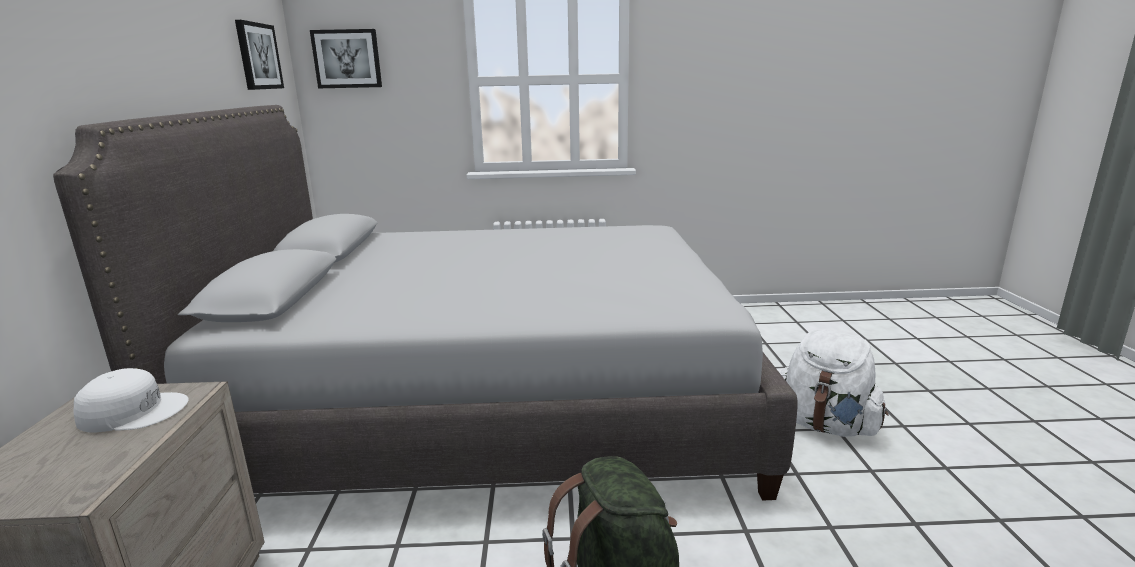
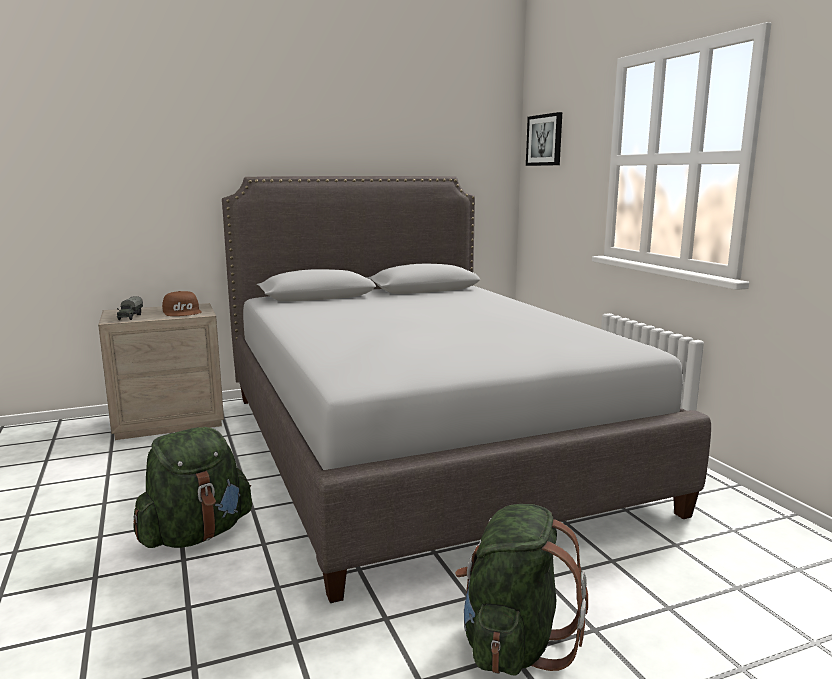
camera: 70 degrees right, 5 degrees down
(76, 472) = (130, 317): none -> toy truck
(134, 411) = (183, 312): white cap -> brown cap
(258, 56) = (462, 140): picture -> none
(825, 425) = (513, 643): white backpack -> green backpack

